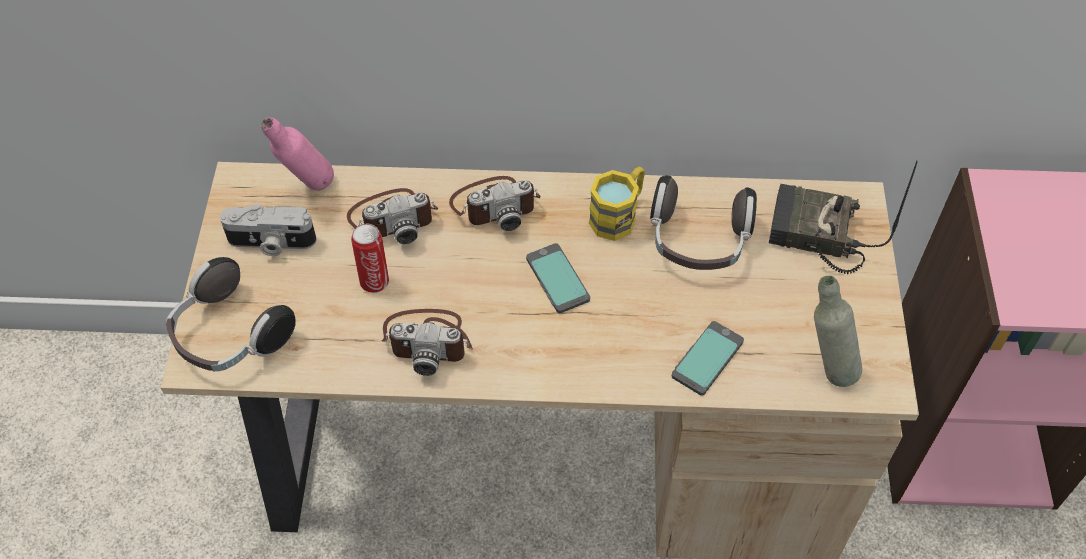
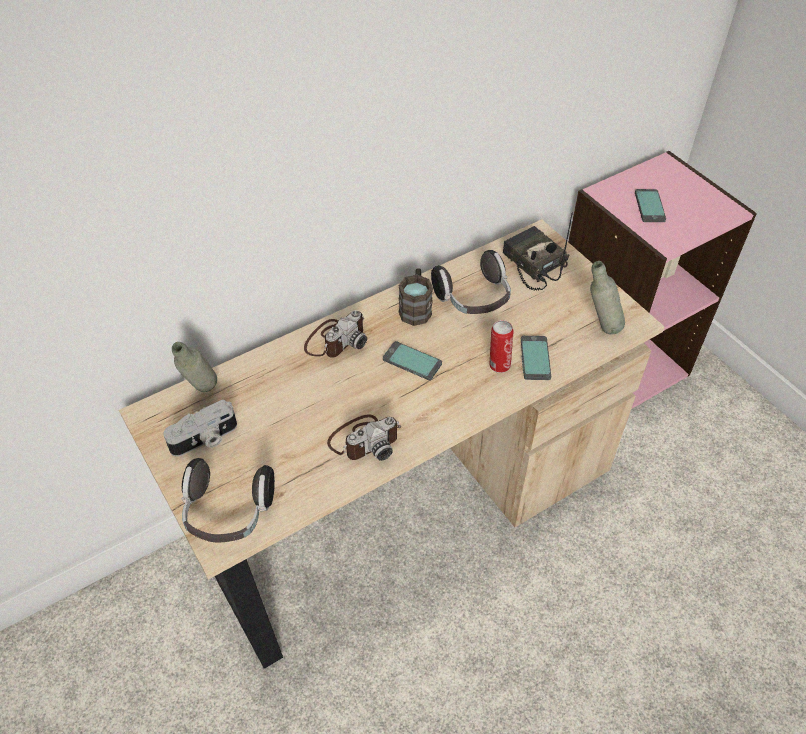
camera: 35 degrees left, 5 degrees down
(308, 190) = (202, 394): pink bottle -> grey bottle
(374, 281) = (298, 424): can -> can (498, 365)
(393, 217) = (276, 380): camera -> none
(618, 215) = (416, 308): yellow mug -> brown mug
(814, 236) = (532, 264): radio -> radio turned 75 degrees clockwise
(1044, 241) = (650, 206): none -> phone

